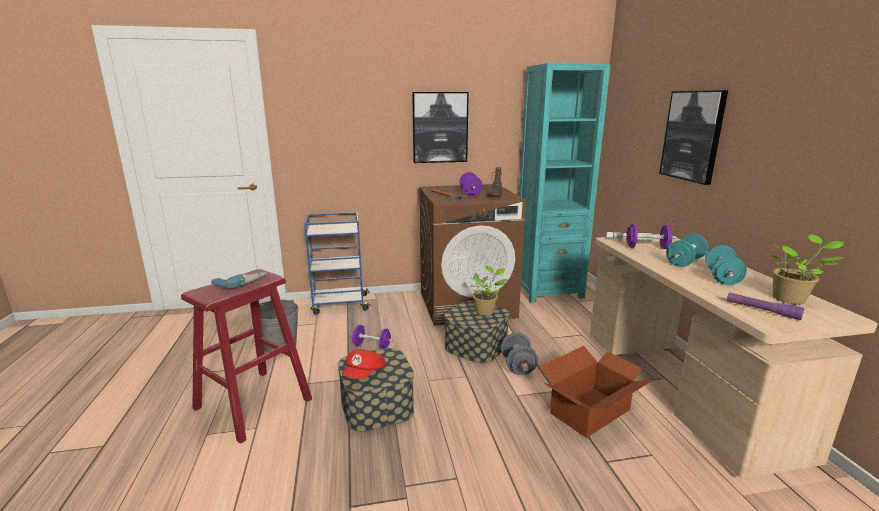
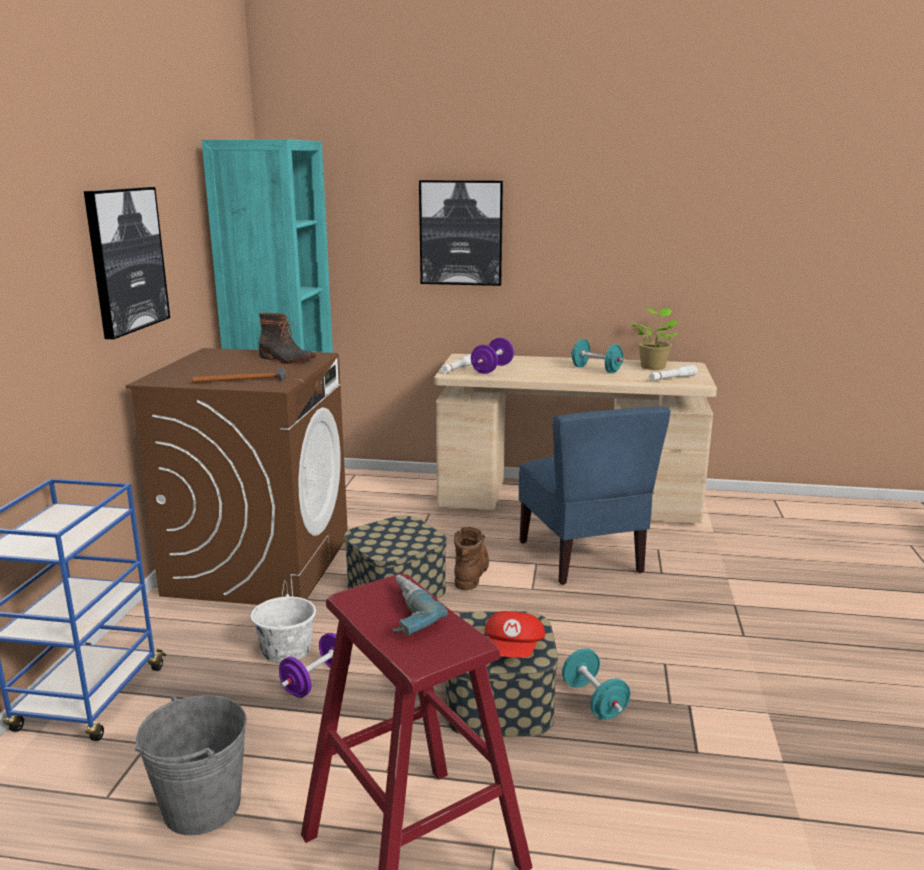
camera: 70 degrees left, 0 degrees up
(364, 374) = (514, 651): red cap -> red cap turned 60 degrees clockwise
(395, 332) = (286, 649): none -> white bucket
(470, 193) = (249, 367): purple dumbbell -> none
(485, 311) = (393, 529): potted plant -> none
(518, 366) = (471, 572): grey dumbbell -> brown boot
(588, 411) = (582, 557): cardboard box -> blue chair
(685, 262) = (547, 369): turquoise dumbbell -> turquoise dumbbell (594, 700)
(762, 310) = (672, 378): purple flashlight -> white flashlight

